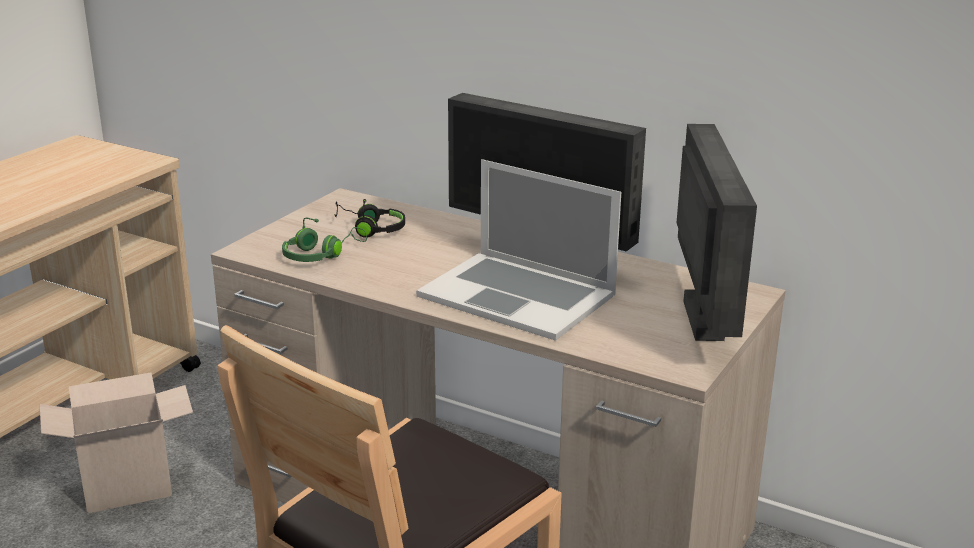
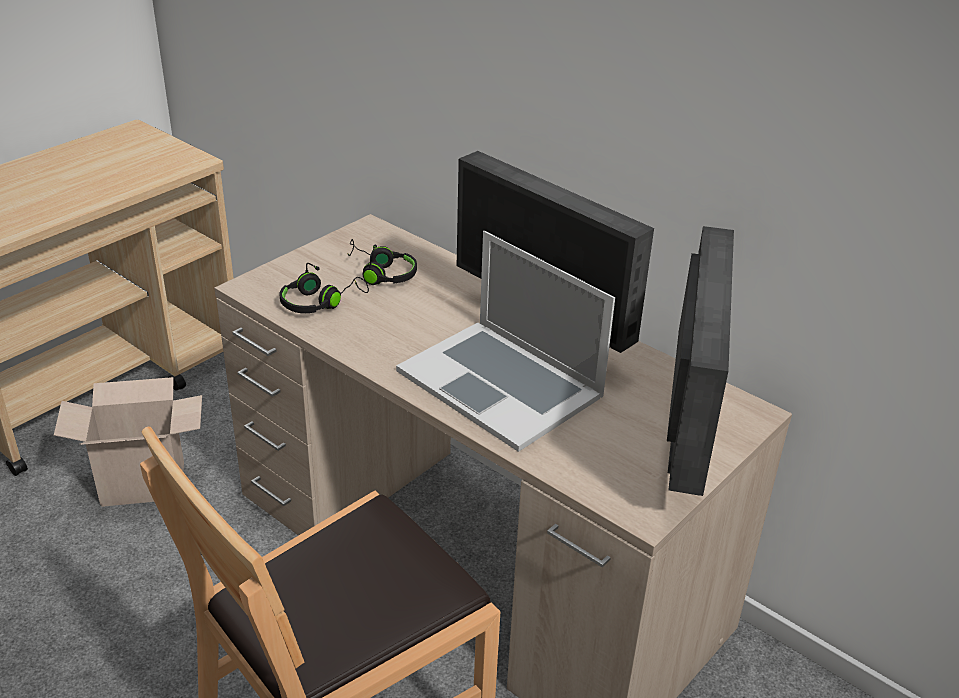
camera: 10 degrees right, 10 degrees up
(320, 255) = (320, 302): green headphones -> black headphones

